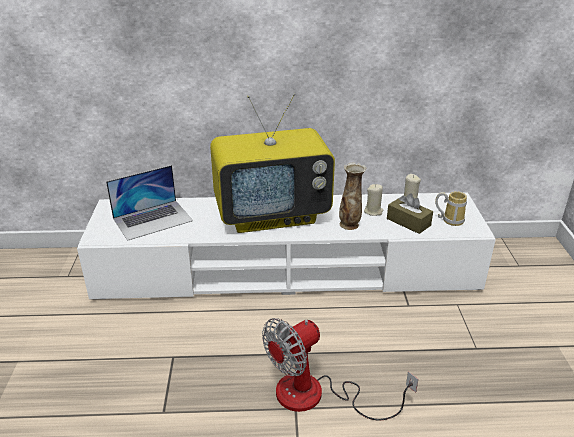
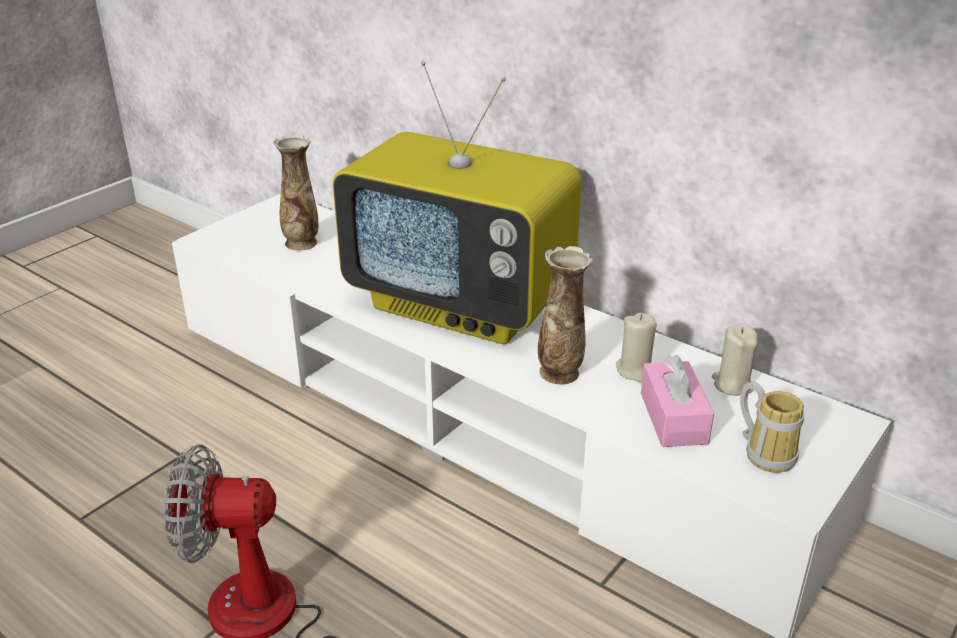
camera: 40 degrees right, 0 degrees up
(153, 219) = (302, 243): laptop -> vase
(408, 222) = (673, 418): brown tissue box -> pink tissue box

